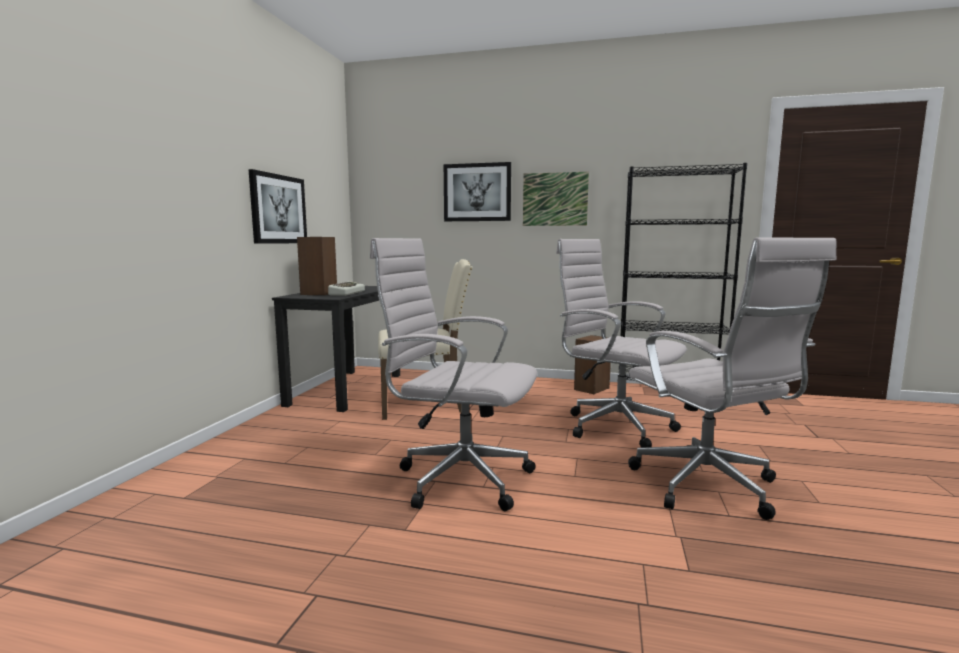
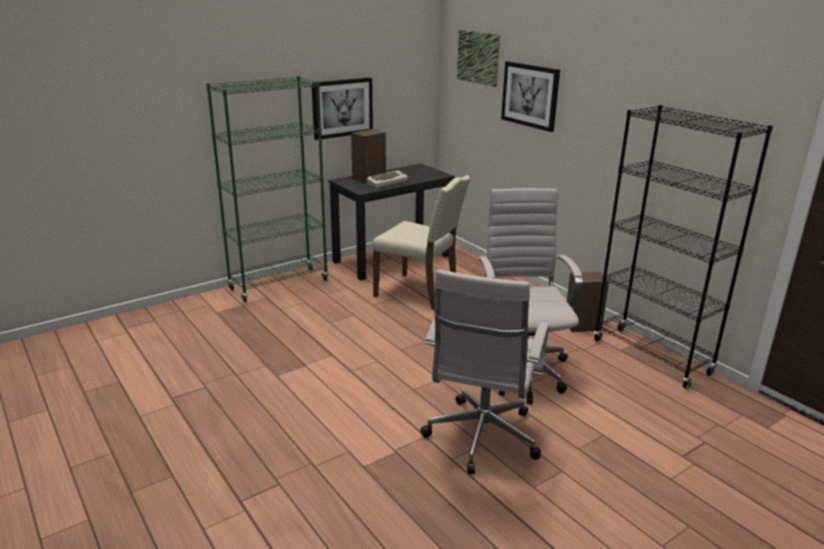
camera: 40 degrees right, 15 degrees up
(242, 442) = (279, 285): none -> green bookcase
(458, 478) = (346, 359): white office chair -> none
(555, 199) = (592, 118): picture -> picture (478, 57)

